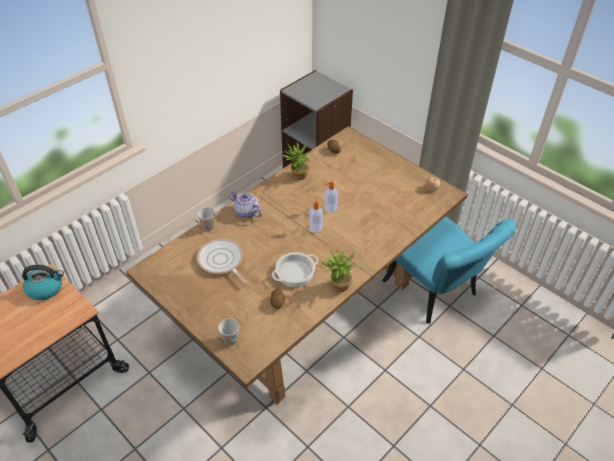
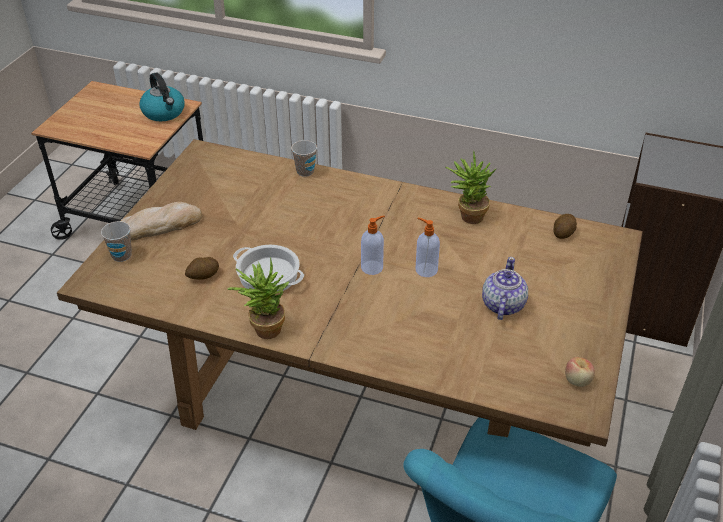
camera: 65 degrees right, 5 degrees down
(212, 312) = (160, 225): none -> bread
(222, 261) = (251, 203): frying pan -> none
(246, 212) = (355, 193): teapot -> teapot (502, 305)

